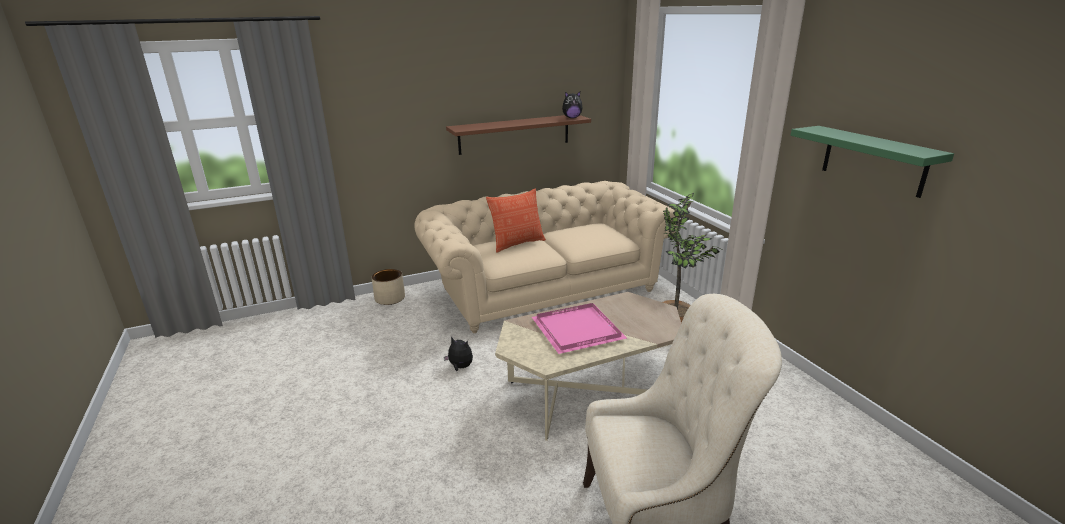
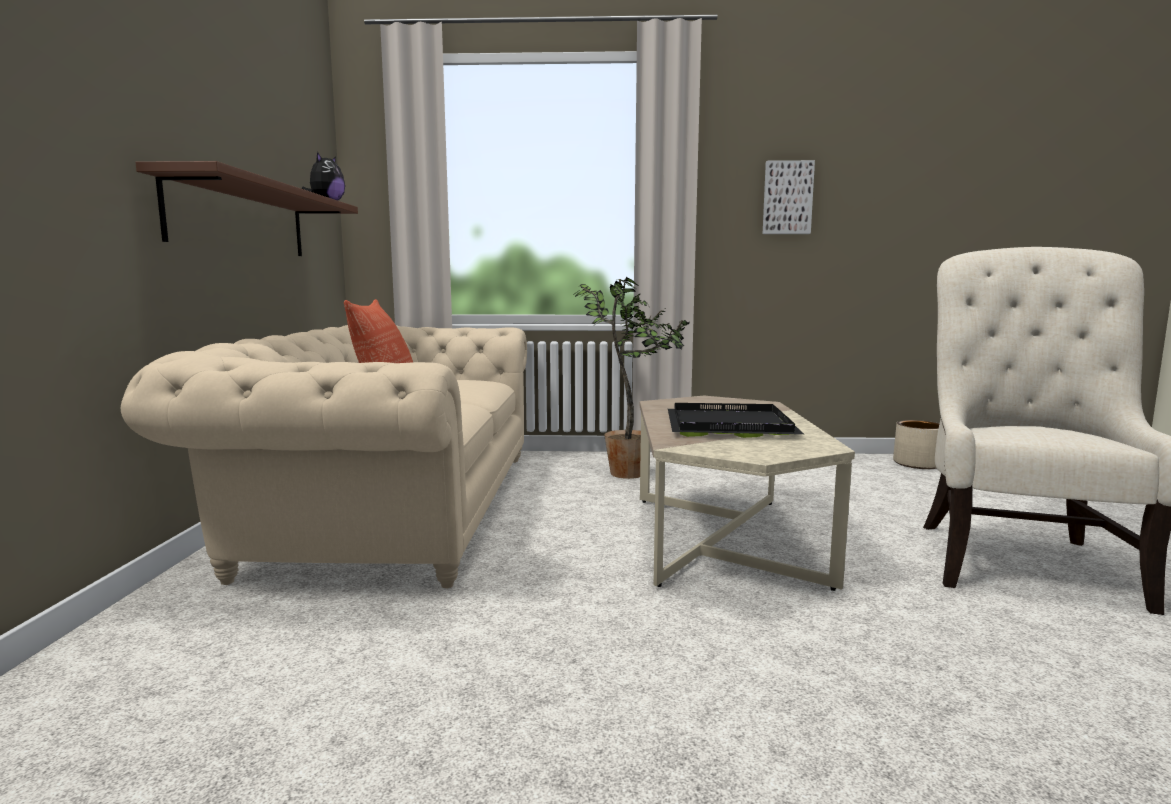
camera: 65 degrees left, 15 degrees down
(390, 298) = (85, 666): beige planter -> beige planter (917, 464)
(460, 367) = (560, 624): plush toy -> none
(579, 330) = (731, 425): pink tray -> black tray
(873, 160) = (787, 198): green shelf -> picture

